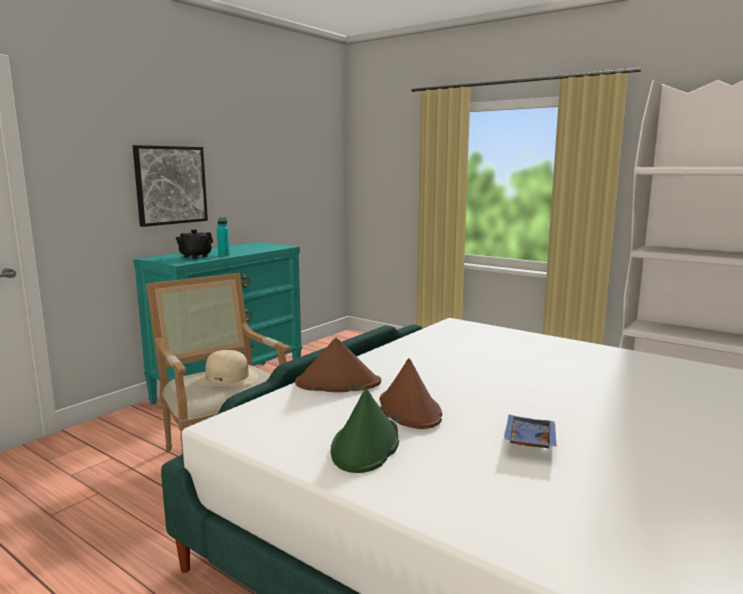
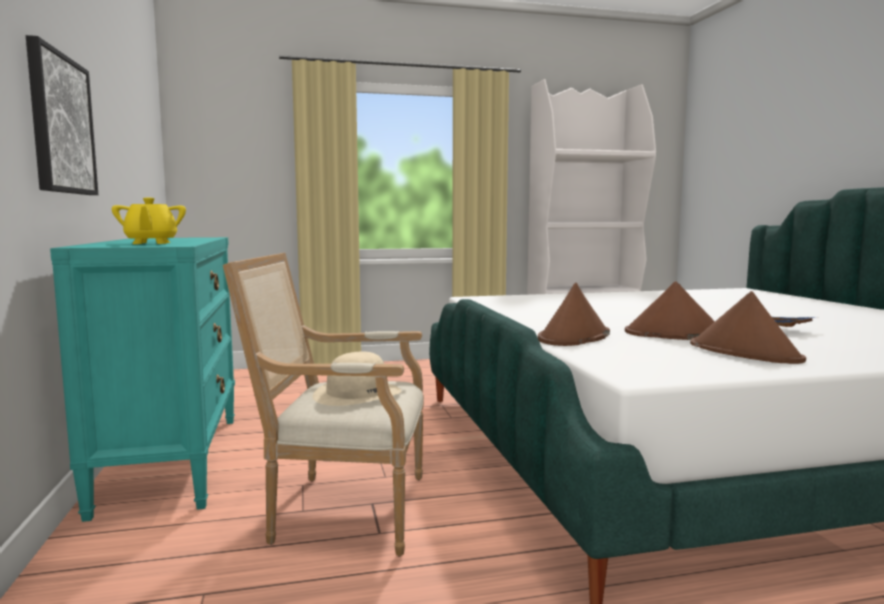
camera: 50 degrees left, 5 degrees down
(195, 256) = (151, 243): black teapot -> yellow teapot
(224, 255) = (187, 241): turquoise bottle -> none
(365, 445) = (745, 353): green hat -> brown hat

